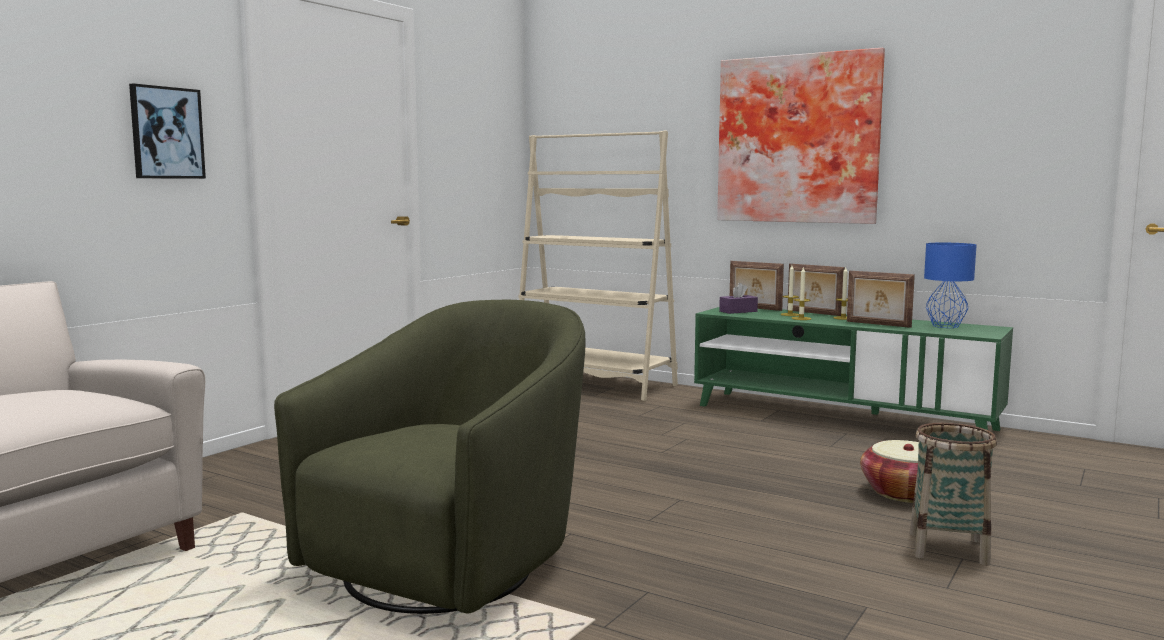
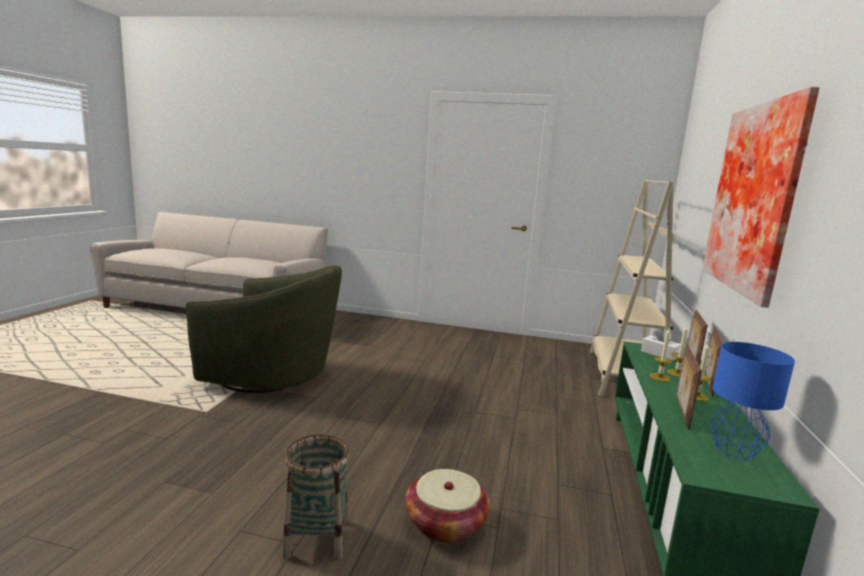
camera: 70 degrees right, 5 degrees up
(166, 133) = (384, 172): picture -> none
(738, 311) = (659, 354): purple tissue box -> white tissue box

